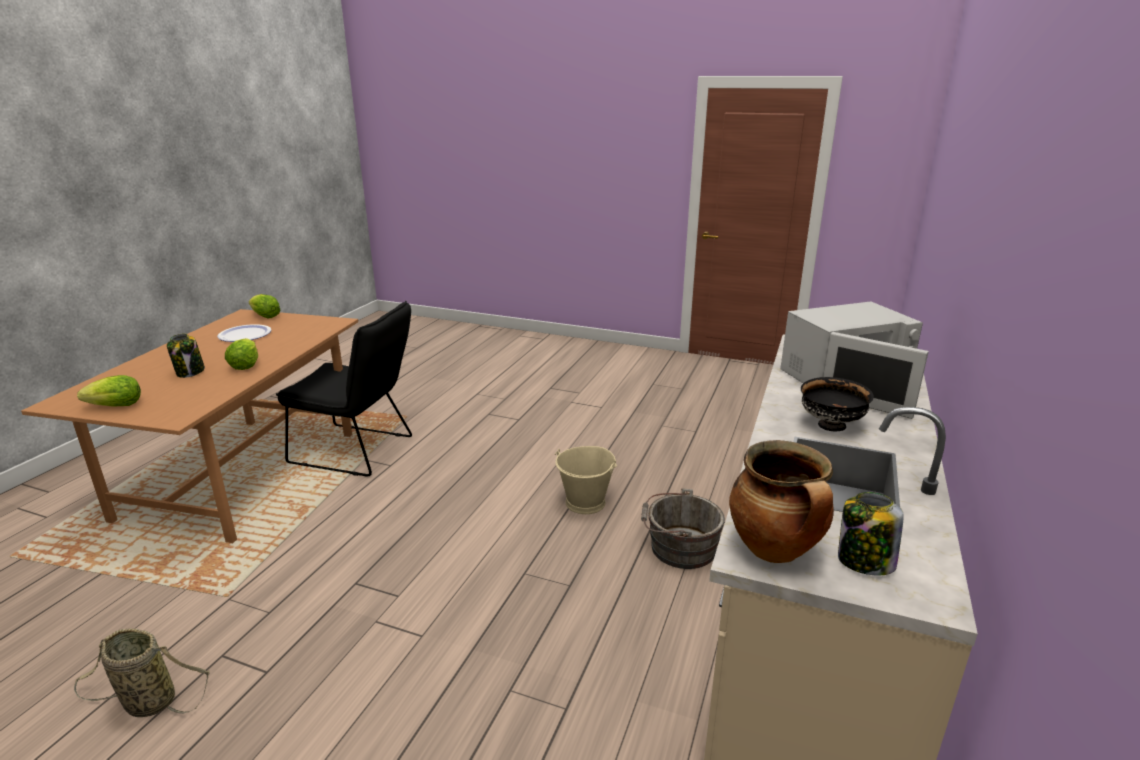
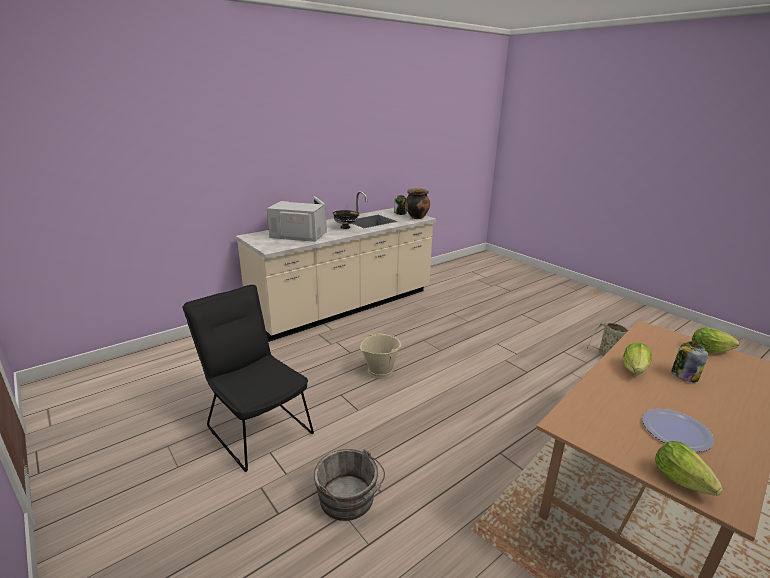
camera: 150 degrees left, 0 degrees up
(359, 451) = (529, 484): black chair -> black chair (256, 426)
(678, 548) = (361, 337): grey bucket -> grey bucket (349, 499)

